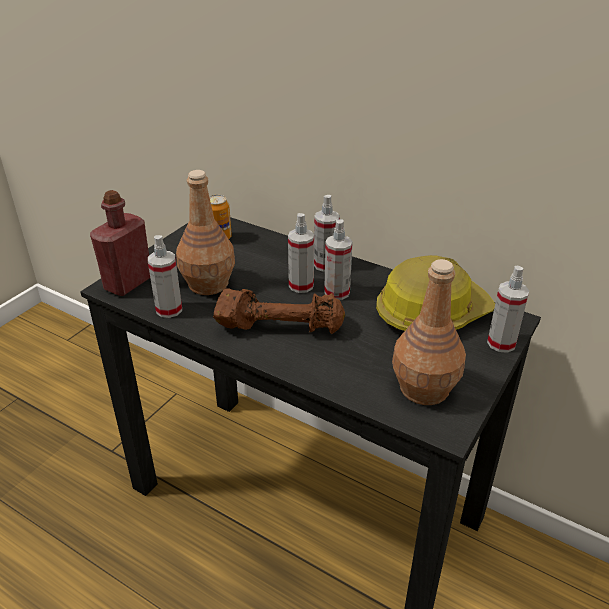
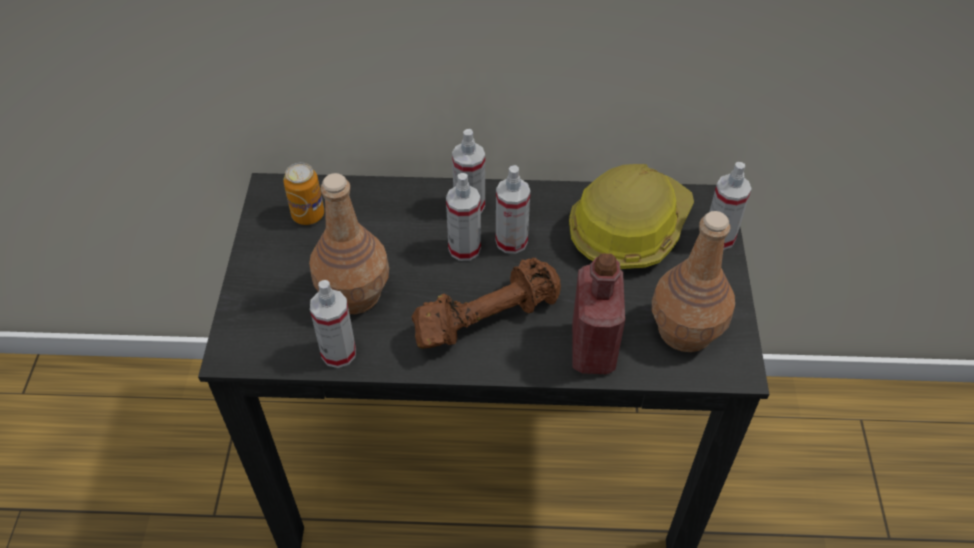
camera: 30 degrees left, 15 degrees up
(128, 283) = (251, 336): red bottle -> red bottle (593, 348)

